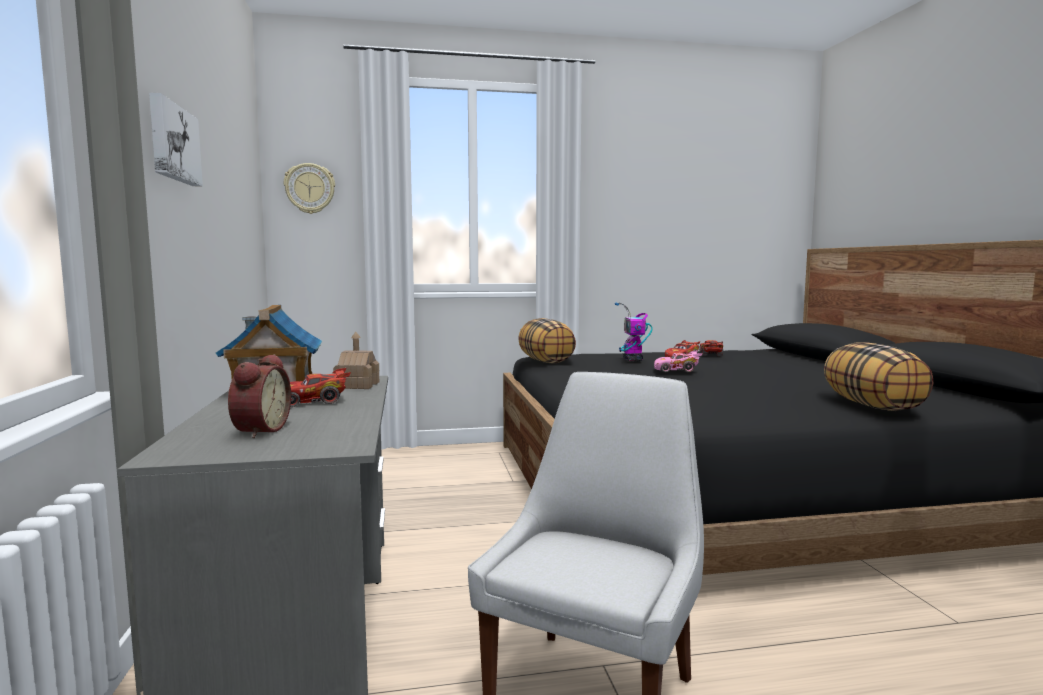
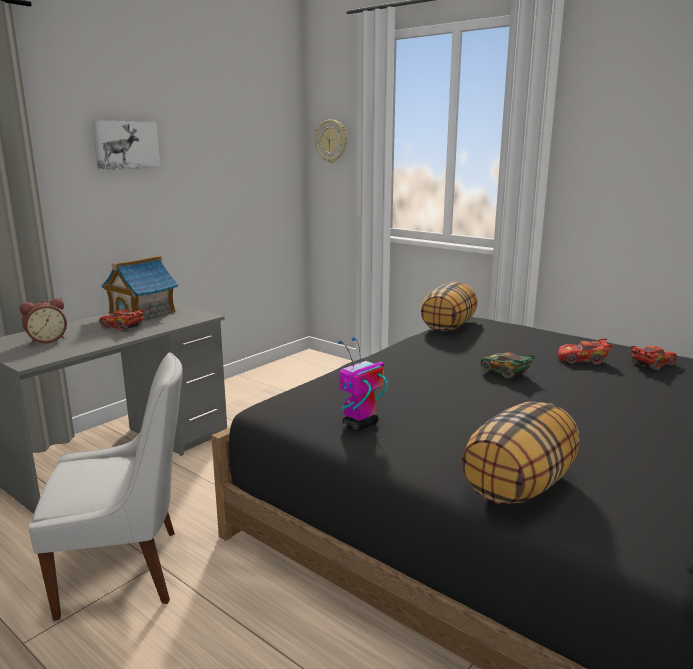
camera: 50 degrees right, 10 degrees up
(357, 385) = (180, 320): toy house -> none
(632, 360) = (501, 347): toy robot -> toy robot (360, 425)
(676, 370) = (505, 372): pink toy car -> green toy car

